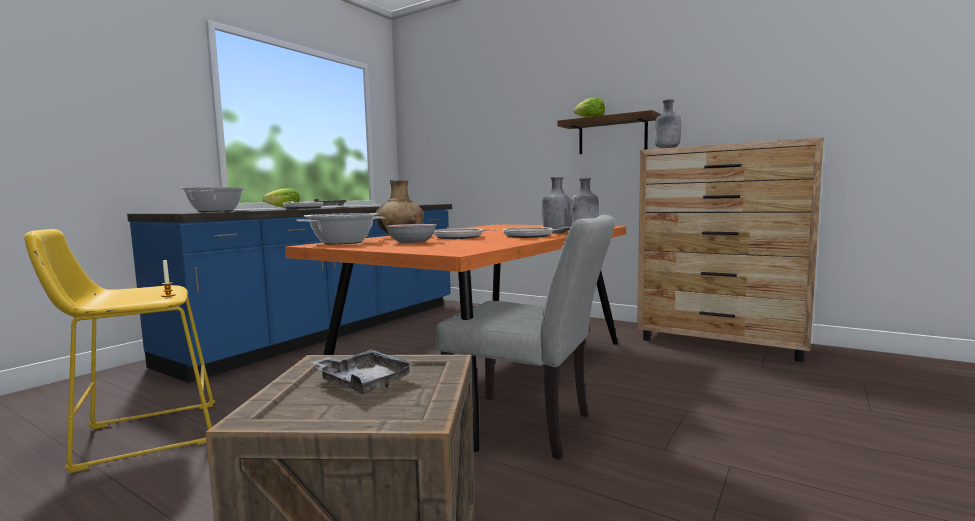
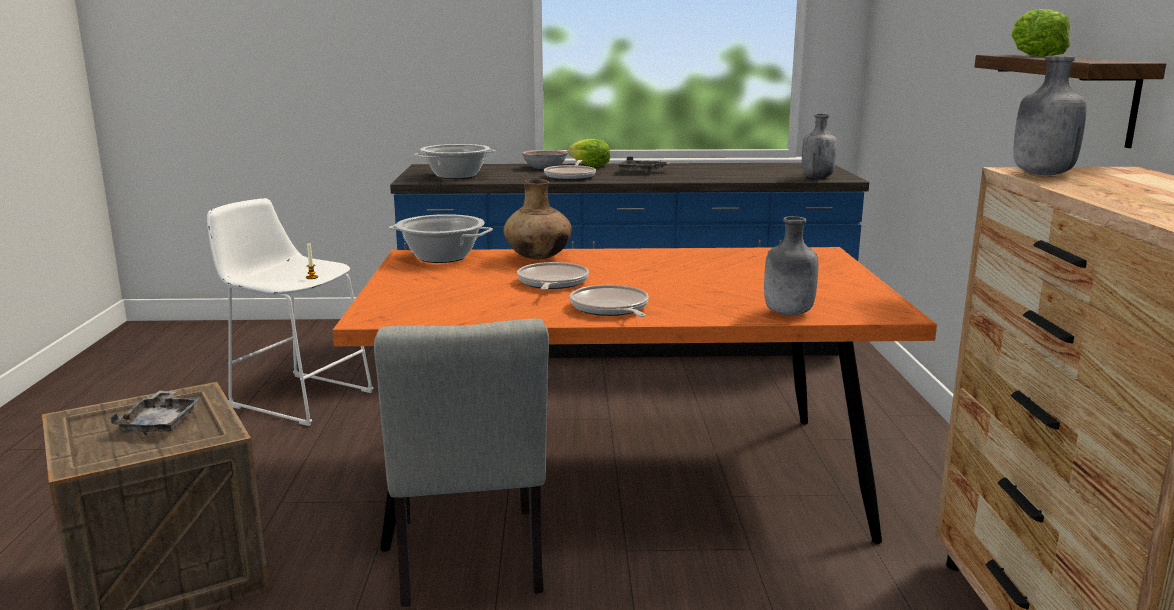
camera: 55 degrees right, 10 degrees up
(140, 436) = (297, 397): yellow stool -> white stool
(412, 242) = (469, 279): bowl -> bowl (544, 168)
(556, 233) = (686, 310): grey bottle -> grey bottle (816, 177)

